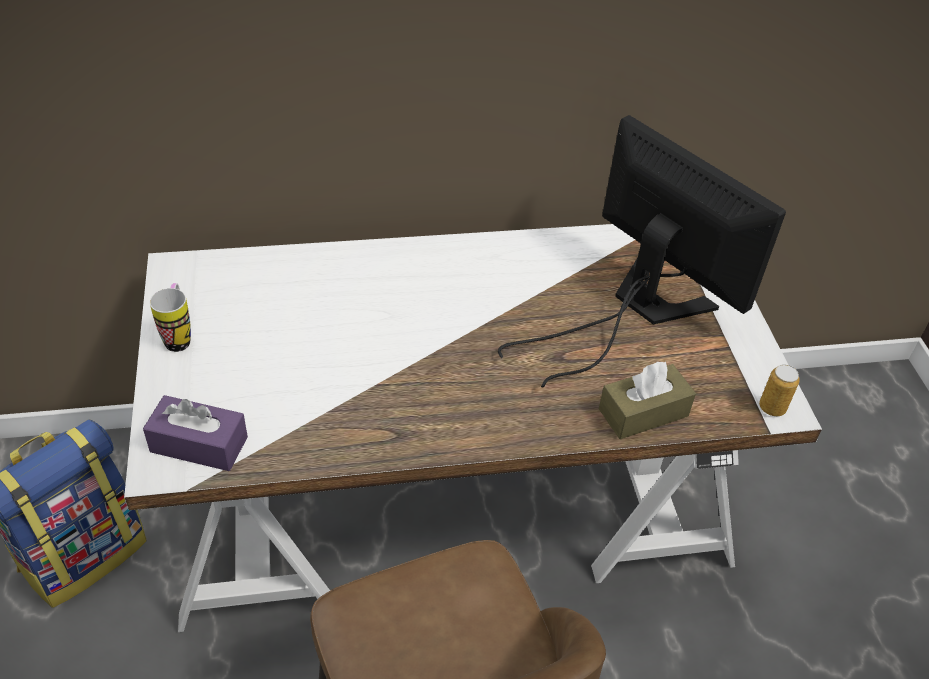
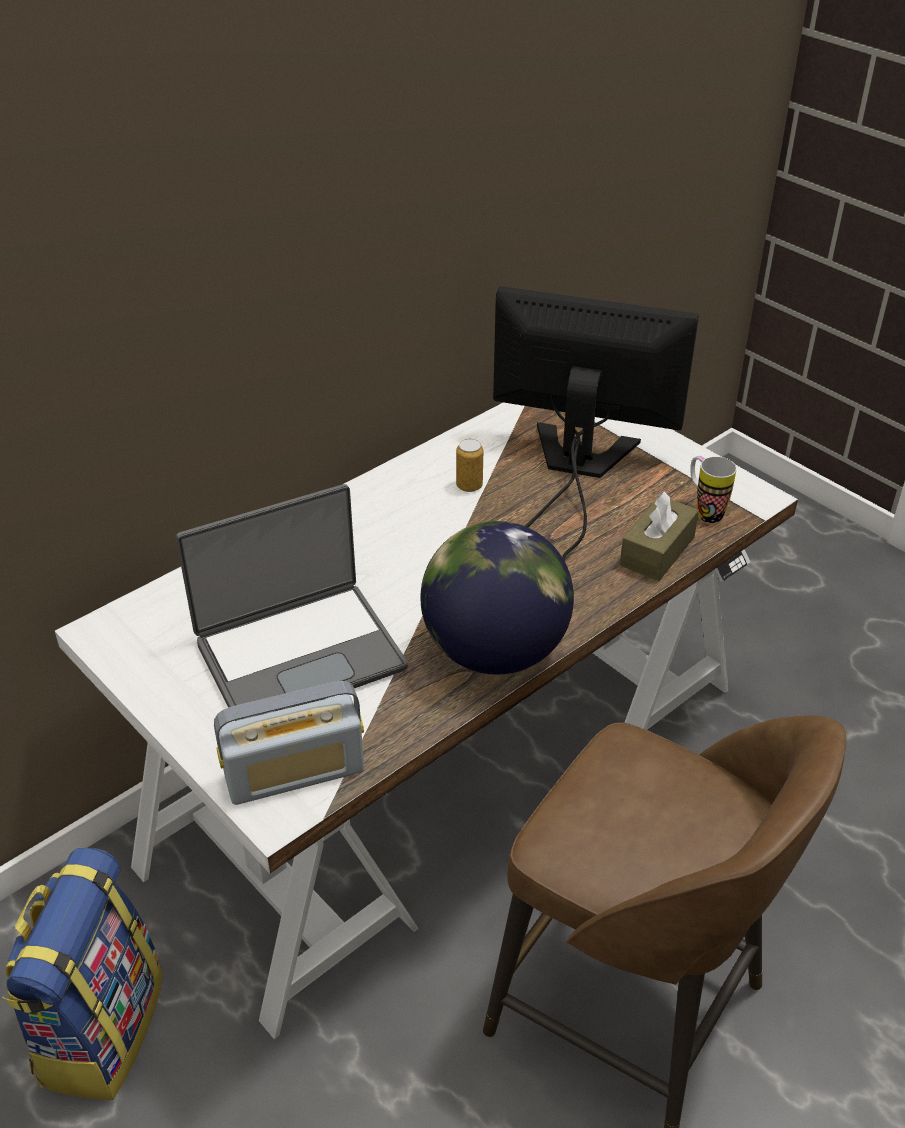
camera: 30 degrees left, 5 degrees down
(179, 336) = (173, 690): mug -> mug (704, 510)
(199, 444) = (295, 773): purple tissue box -> radio
(287, 353) = (299, 653): none -> laptop
(429, 428) = (494, 651): none -> globe
(772, 408) = (749, 500): can -> can (469, 486)

